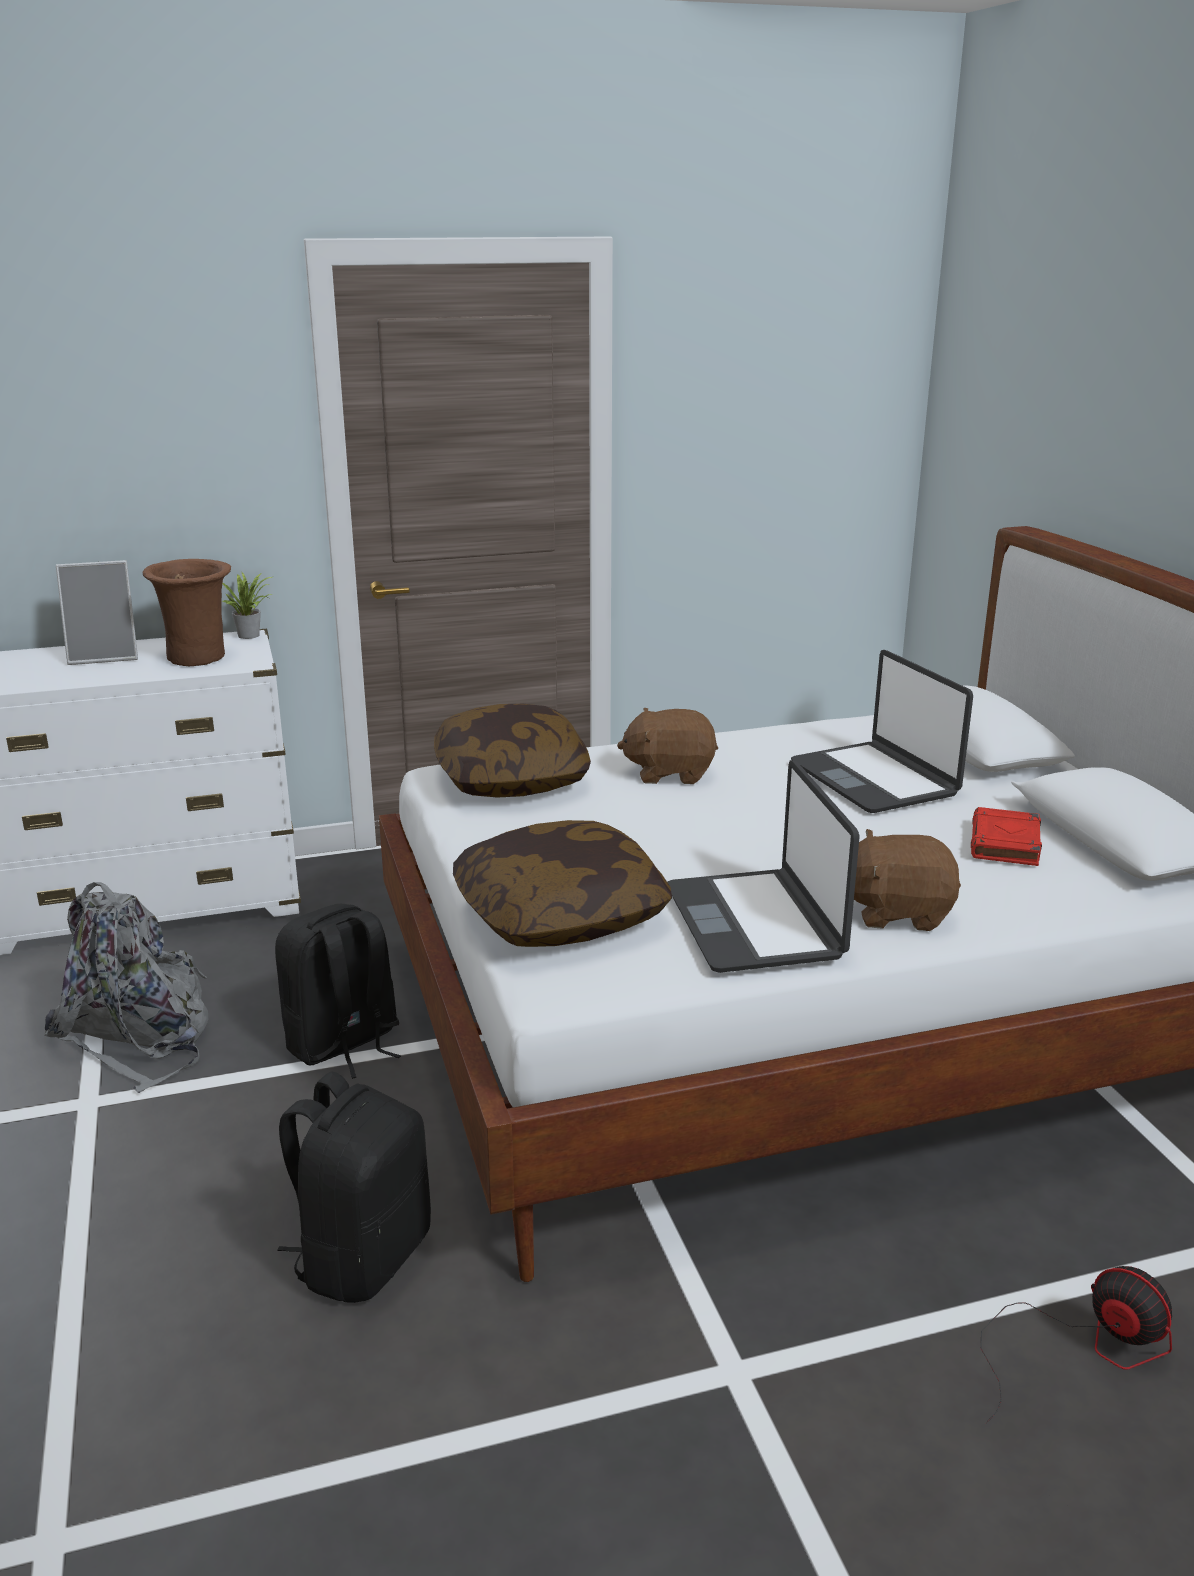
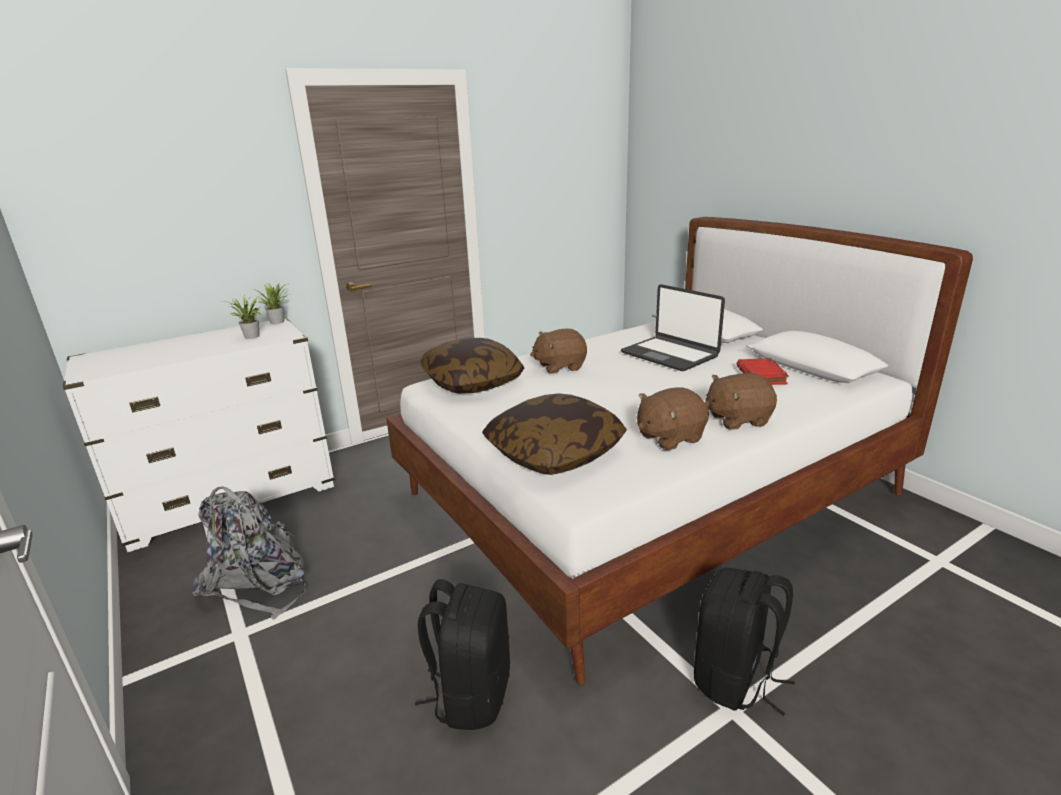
camera: 15 degrees left, 0 degrees up
(105, 656) = (186, 343): picture frame -> none
(199, 658) = (252, 337): brown vase -> potted plant
(343, 1044) = (396, 559): black backpack -> black backpack (735, 680)
(756, 922) = (669, 437): laptop -> brown plush toy
(1081, 1347) = (897, 643): fan -> none

